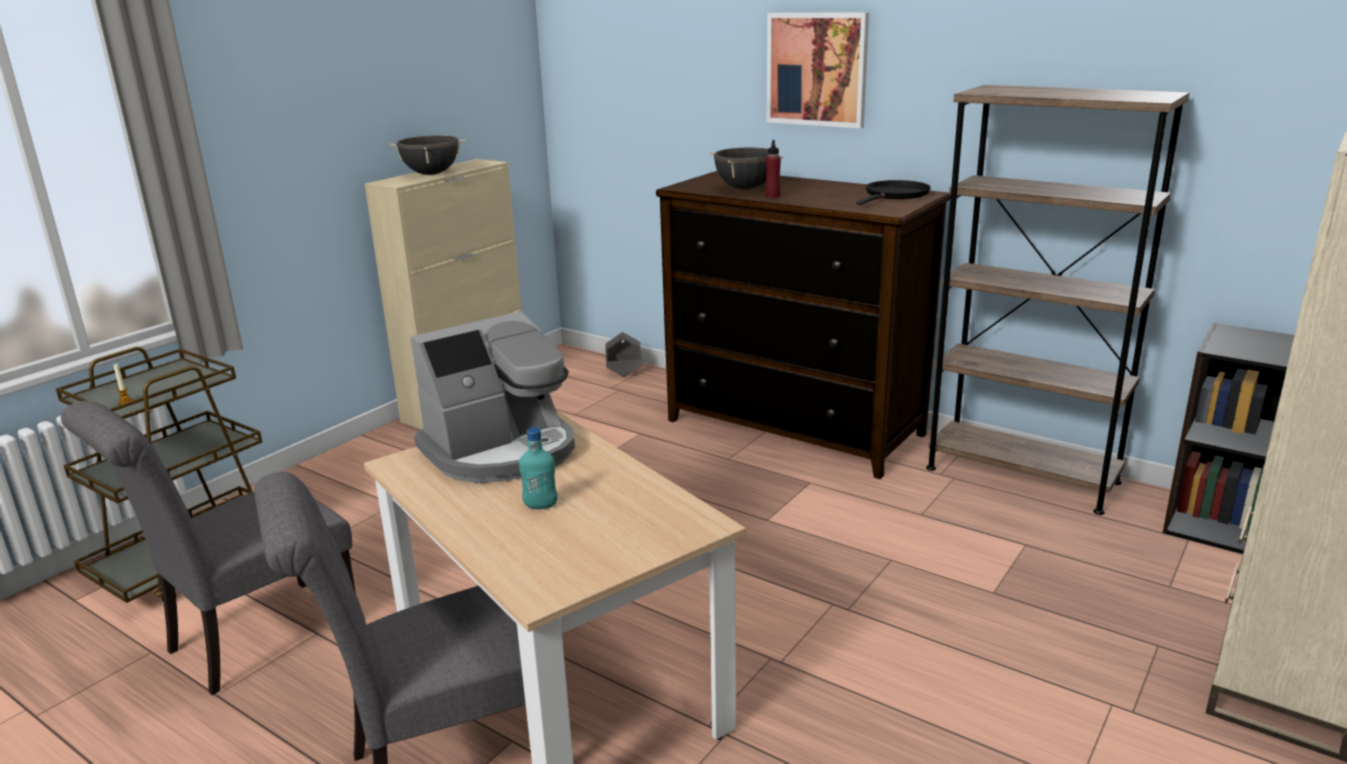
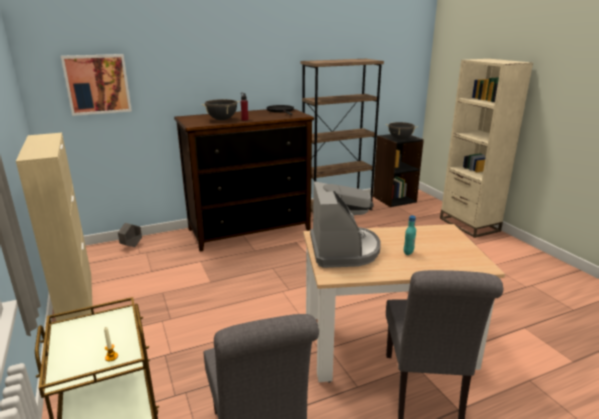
camera: 60 degrees left, 0 degrees up
(431, 174) = (43, 146): black cooking pot -> black cooking pot (400, 139)
(817, 69) = (223, 59): picture -> picture (97, 84)

